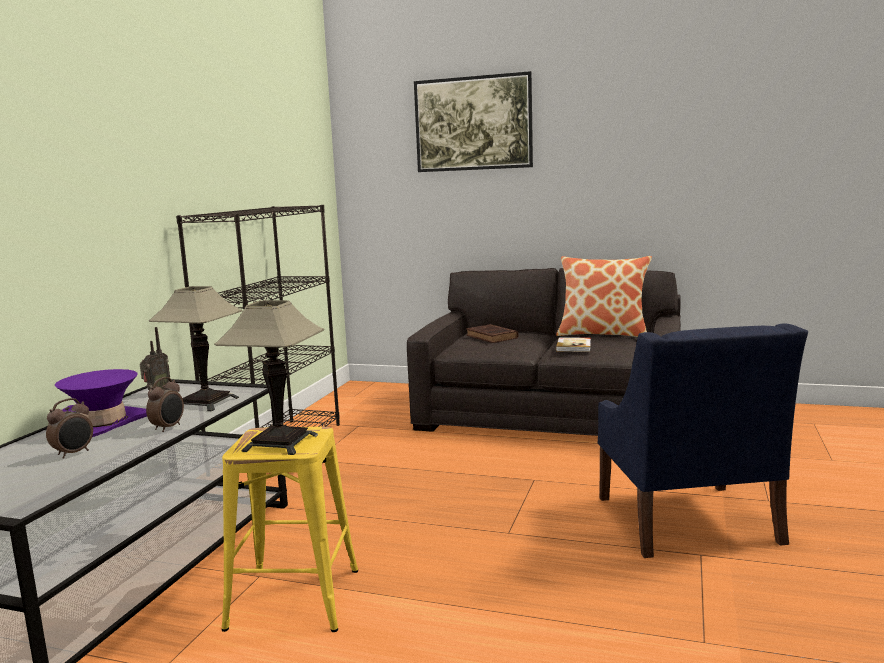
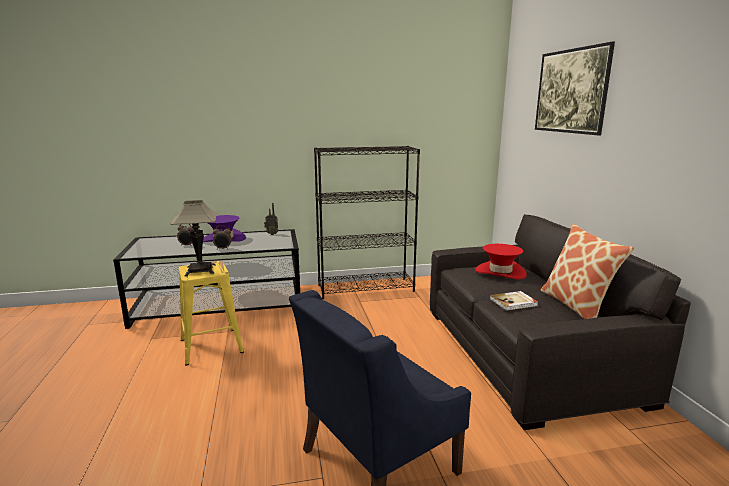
camera: 60 degrees right, 5 degrees up
(206, 402) = (262, 245): table lamp -> none
(492, 337) = (500, 272): brown book -> red hat

